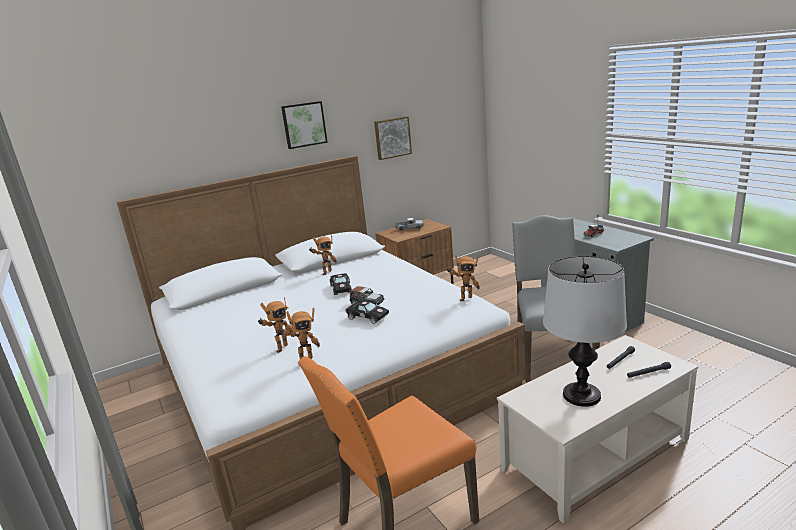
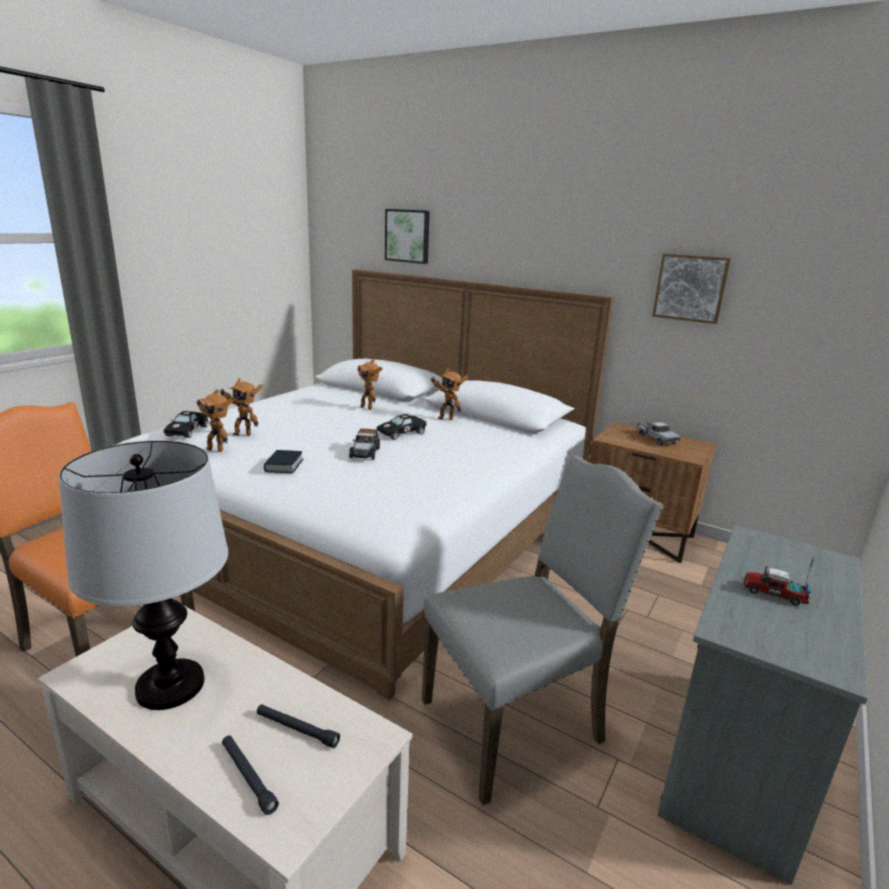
camera: 60 degrees right, 0 degrees up
(304, 124) = (553, 234): picture -> picture (408, 236)
(365, 332) = (284, 466): none -> book
(366, 317) = (326, 459): black toy car -> black toy car (187, 430)
(464, 298) = (410, 511): toy robot -> toy robot (367, 407)

